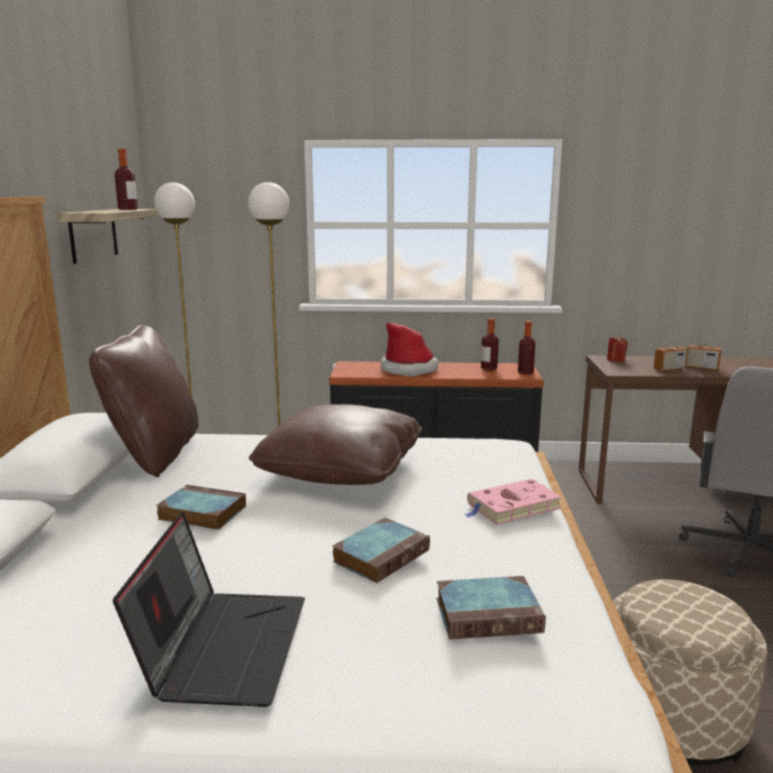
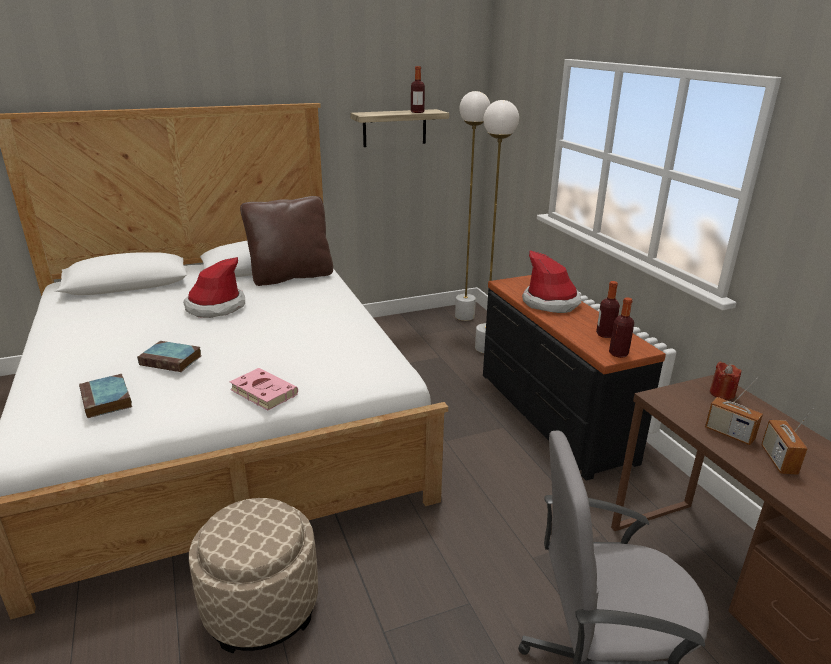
camera: 65 degrees right, 10 degrees up
(200, 513) = (215, 307): book -> hat
(223, 645) = (85, 345): laptop -> none
(341, 469) = (298, 327): brown pillow -> none

